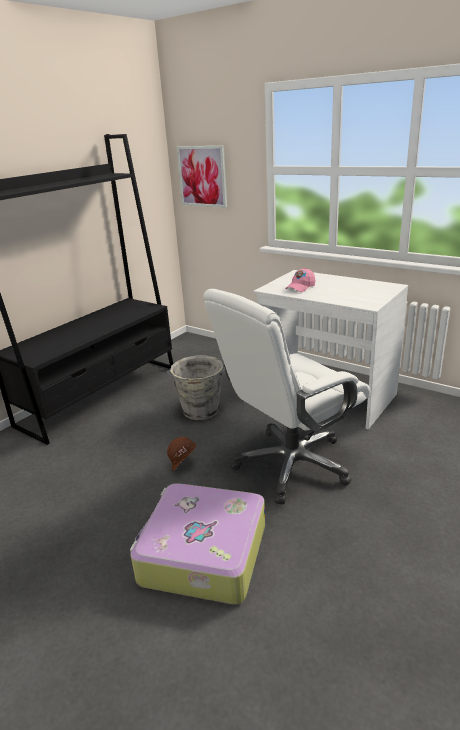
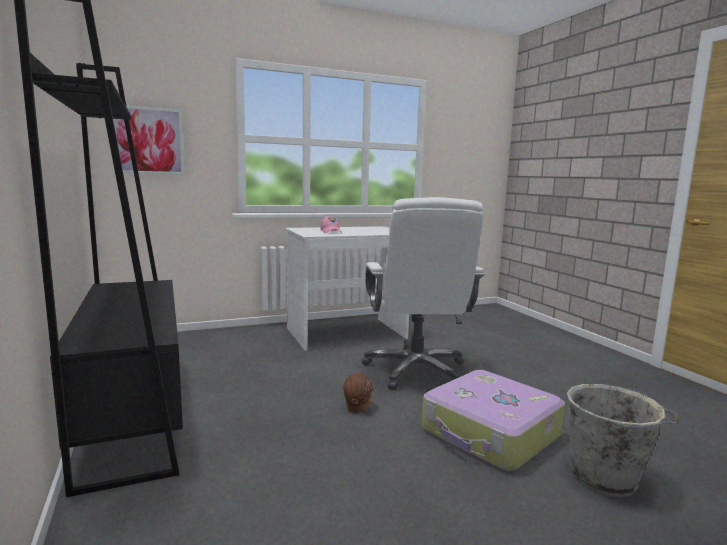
camera: 60 degrees left, 15 degrees down
(200, 411) = (281, 376): grey bucket -> grey bucket (607, 479)

